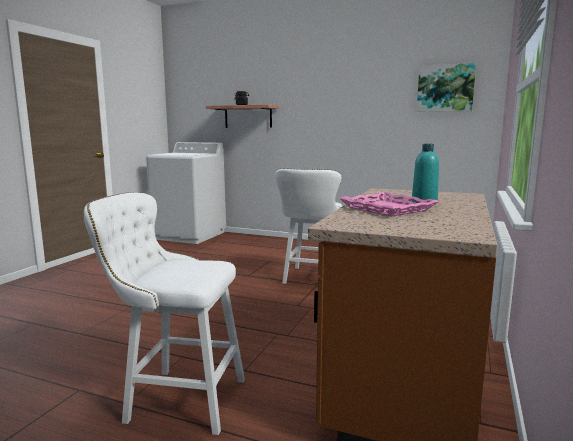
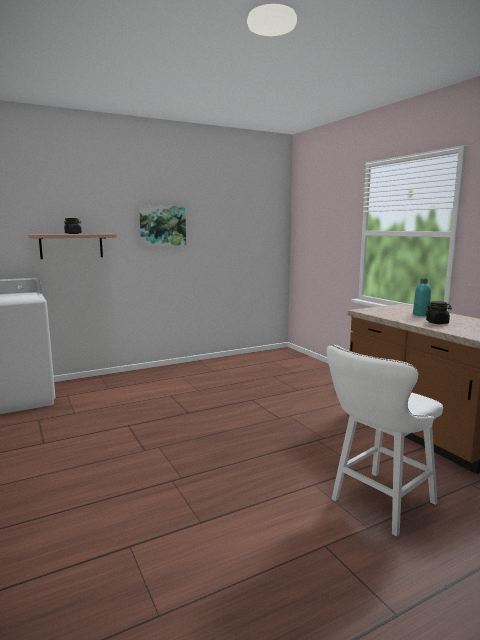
camera: 50 degrees left, 0 degrees up
(310, 280) = (239, 398): white stool -> none
(386, 209) = (437, 323): pink tray -> black jar
(445, 88) = (255, 221): picture -> picture (162, 226)

